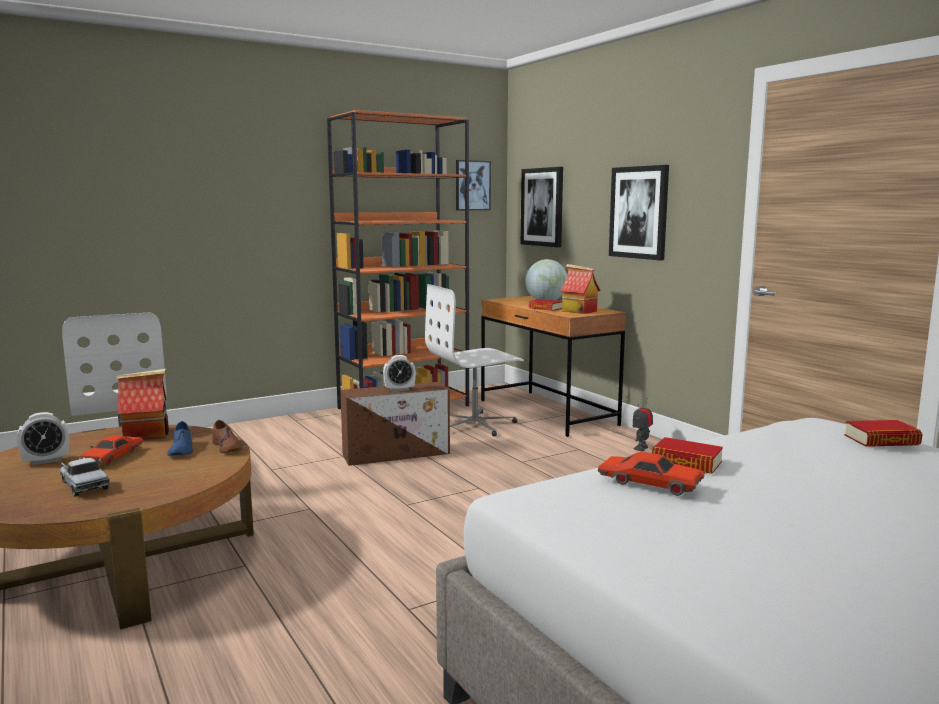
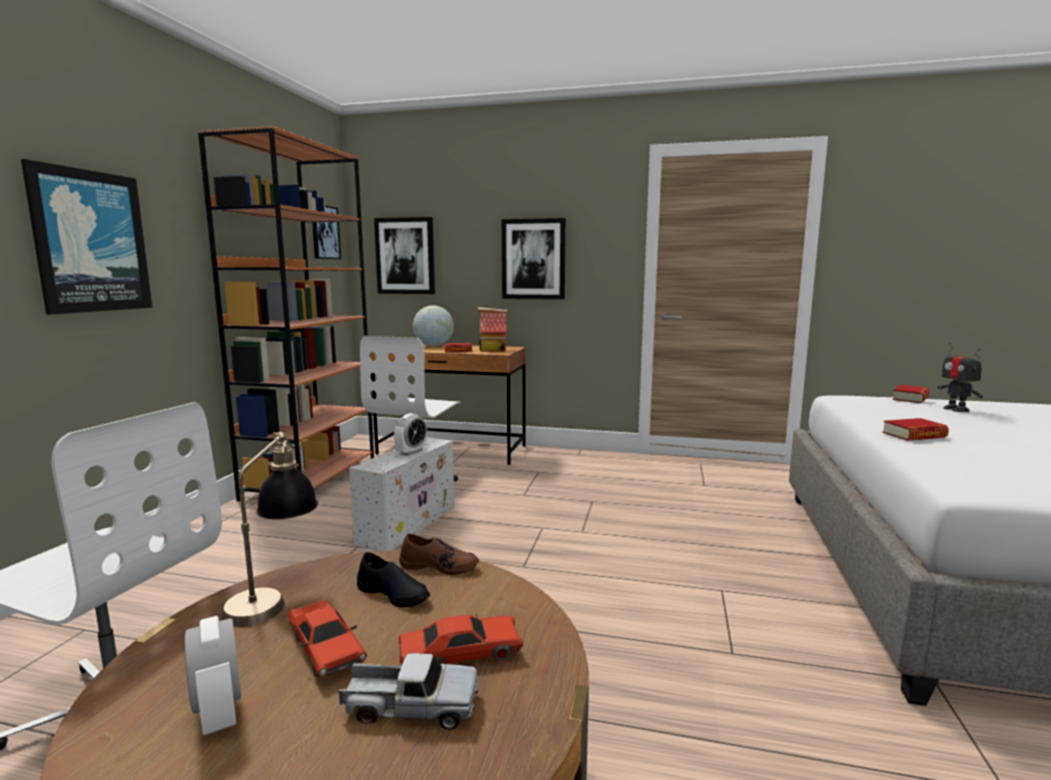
camera: 45 degrees left, 0 degrees up
(46, 461) = (219, 713): alarm clock -> alarm clock turned 45 degrees counterclockwise
(147, 434) = (275, 596): toy house -> table lamp
(181, 450) = (394, 593): blue shoe -> black shoe
(233, 206) = (90, 241): none -> picture
(398, 454) = (409, 524): brown storage box -> white storage box
(641, 448) = (574, 458): toy robot -> toy robot (955, 409)
(649, 484) = (963, 453): red toy car -> red toy car (460, 654)

